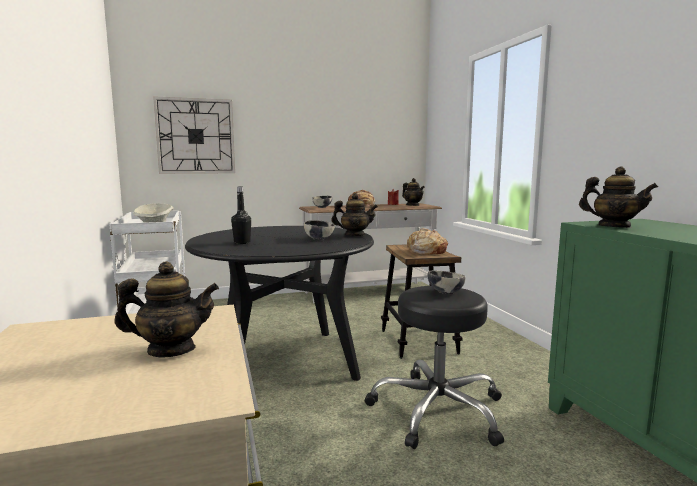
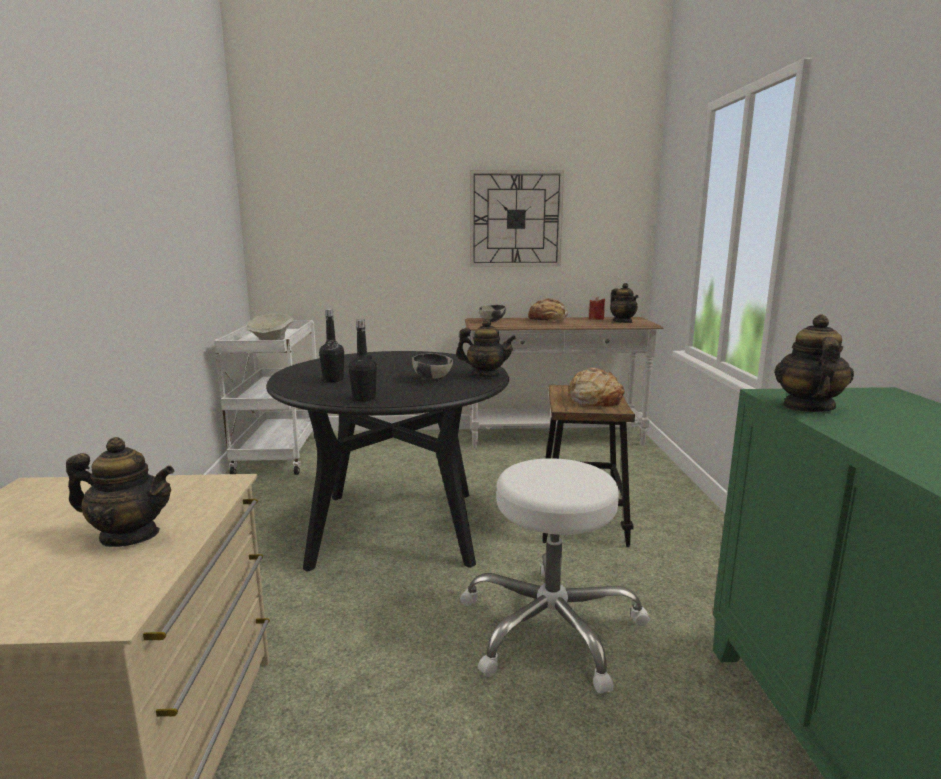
camera: 15 degrees right, 5 degrees up
(195, 136) = (334, 225): wall clock -> wall clock (515, 219)
(282, 251) = (364, 399): none -> black bottle
(437, 411) = (549, 627): black stool -> white stool
(445, 292) = (565, 473): bowl -> none
(614, 227) = (807, 407): teapot -> teapot turned 120 degrees counterclockwise

